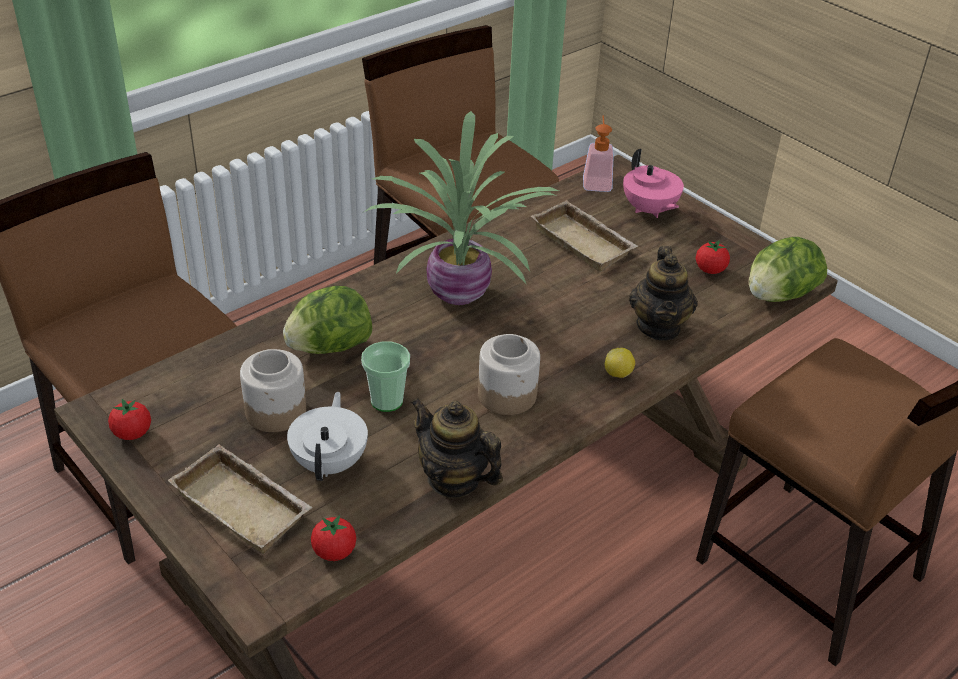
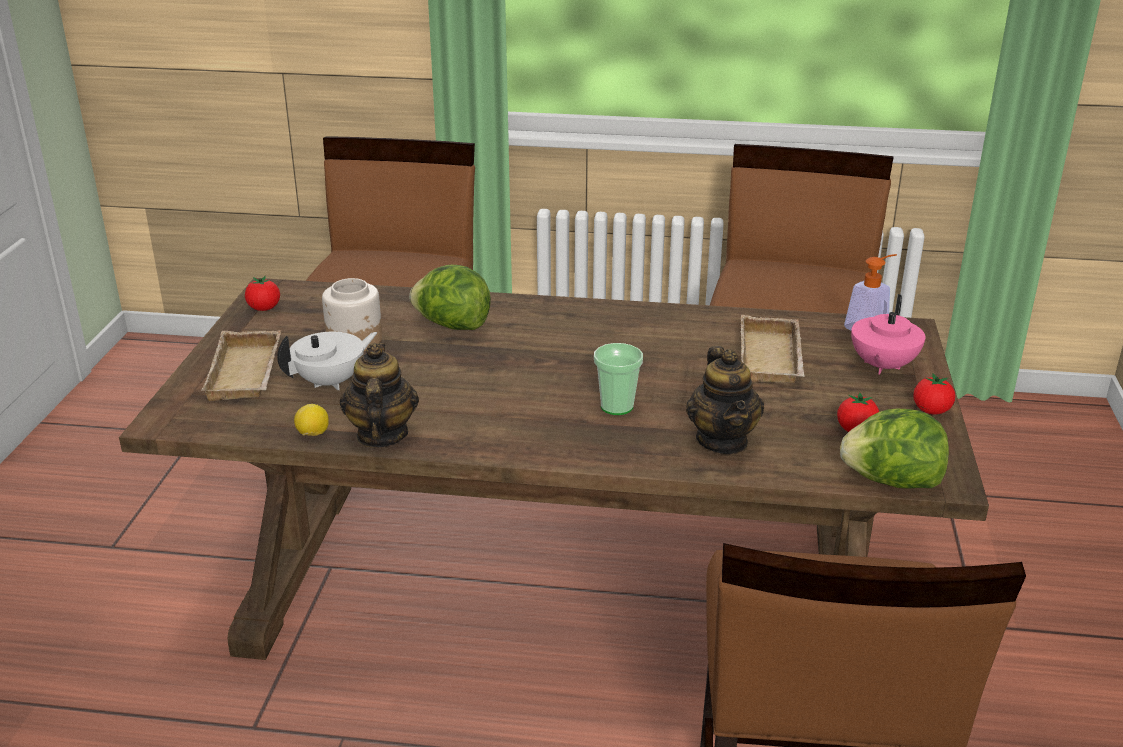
camera: 50 degrees right, 10 degrees down
(334, 552) = (243, 425): tomato -> tomato (931, 411)
(386, 401) = (428, 371): cup -> cup (616, 406)
(462, 293) = (604, 341): potted plant -> none
(507, 394) = (513, 413): jar -> none
(618, 374) = (622, 448): lemon -> lemon (313, 434)
(659, 326) = (723, 440): teapot -> teapot turned 60 degrees counterclockwise

